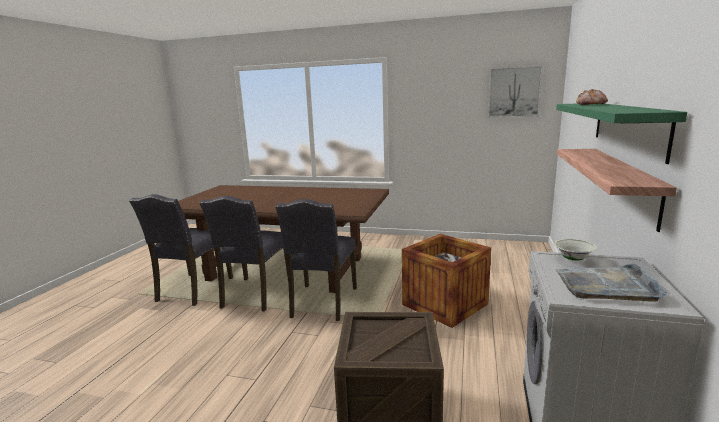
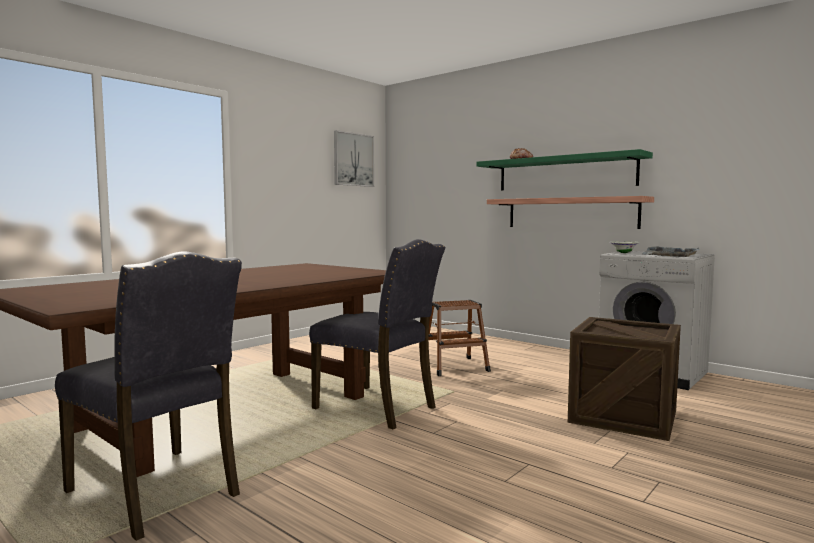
camera: 65 degrees left, 10 degrees down
(255, 295) = (284, 442): grey chair -> none
(444, 304) = (455, 366): crate -> brown step ladder

